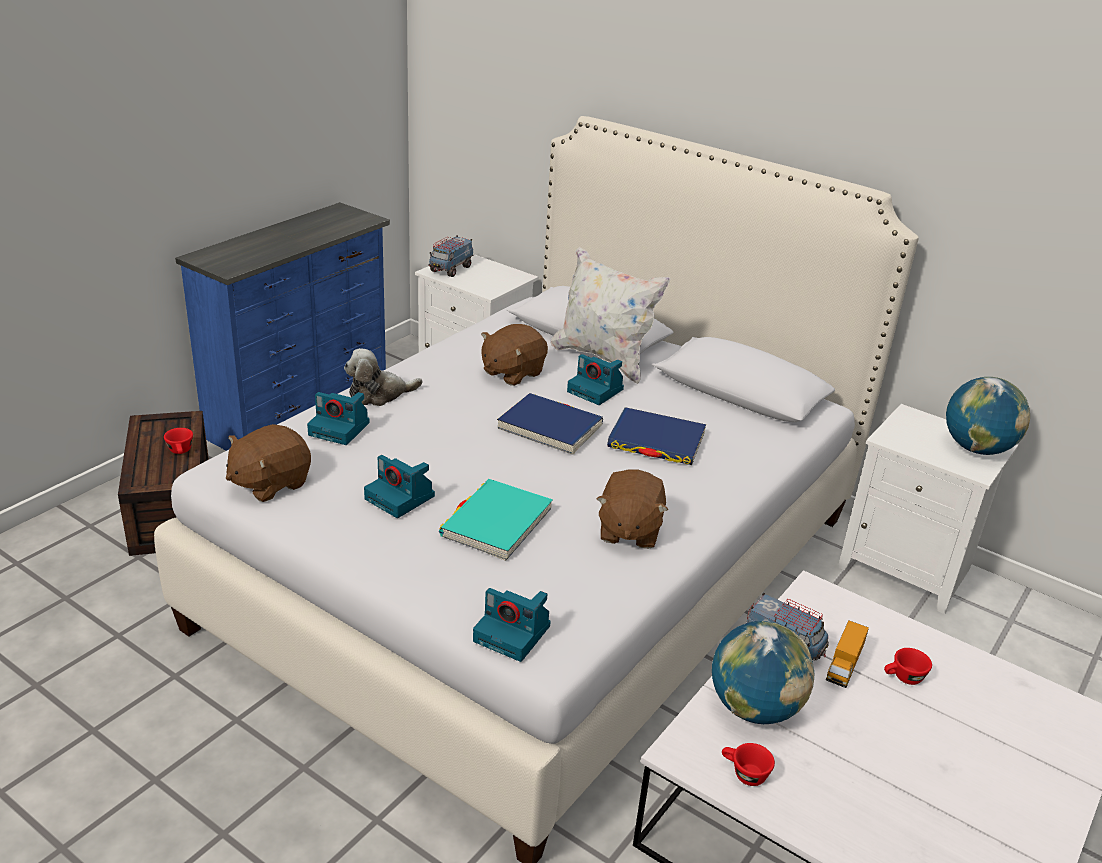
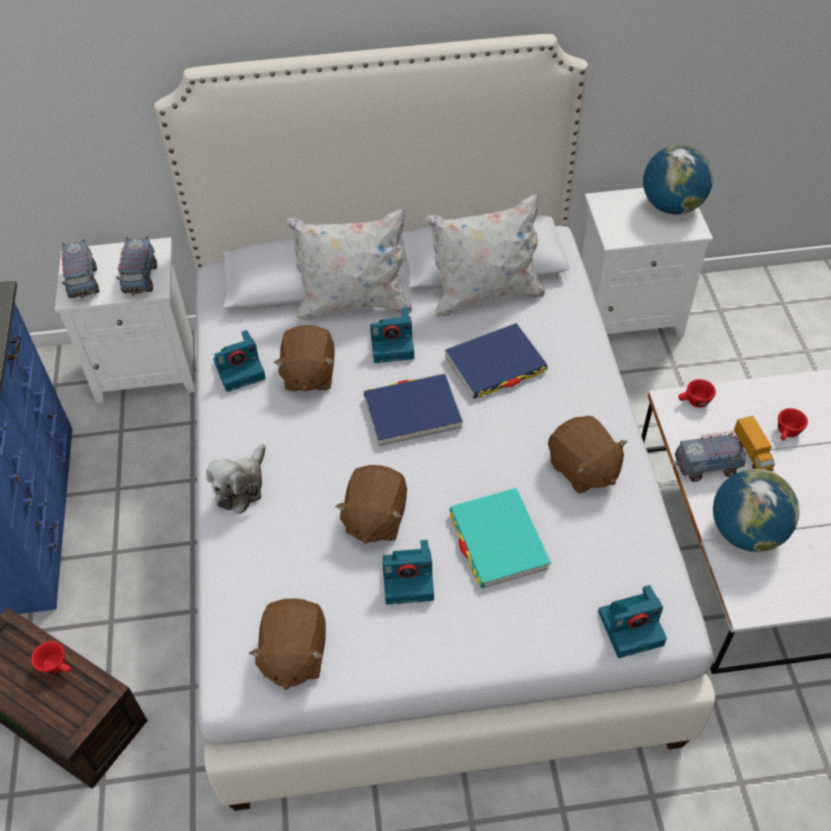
camera: 40 degrees left, 20 degrees up
(340, 429) = (268, 550): camera -> camera (240, 369)
(431, 457) = (374, 518): none -> brown plush toy
(486, 284) = (140, 279): none -> toy truck
(712, 405) = (485, 294): none -> white pillow
(744, 774) = (793, 587): red cup -> red cup (694, 402)

